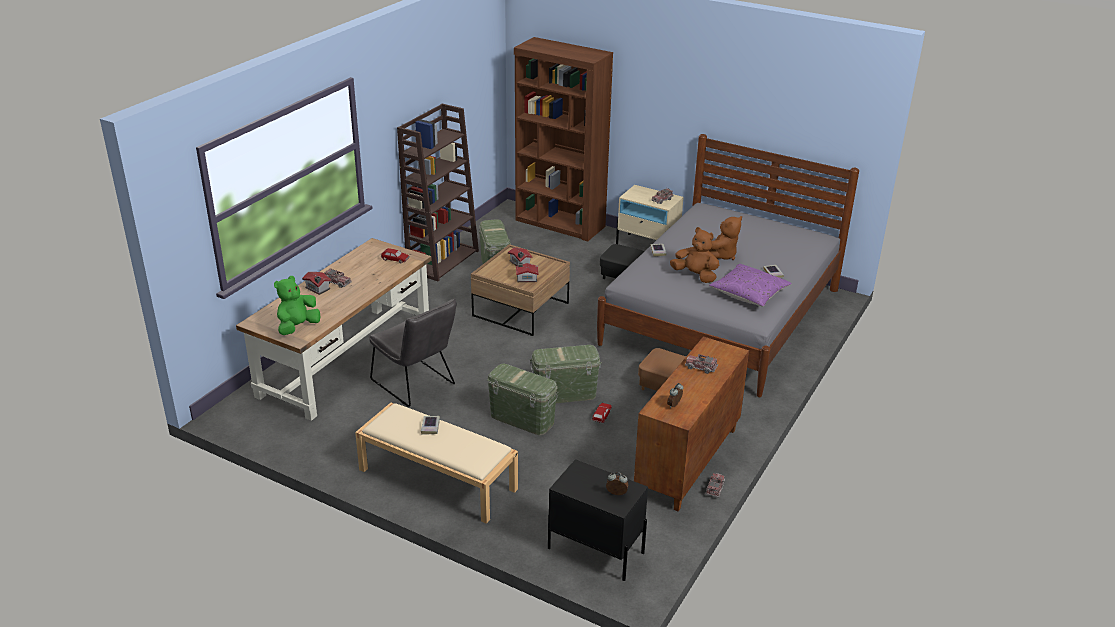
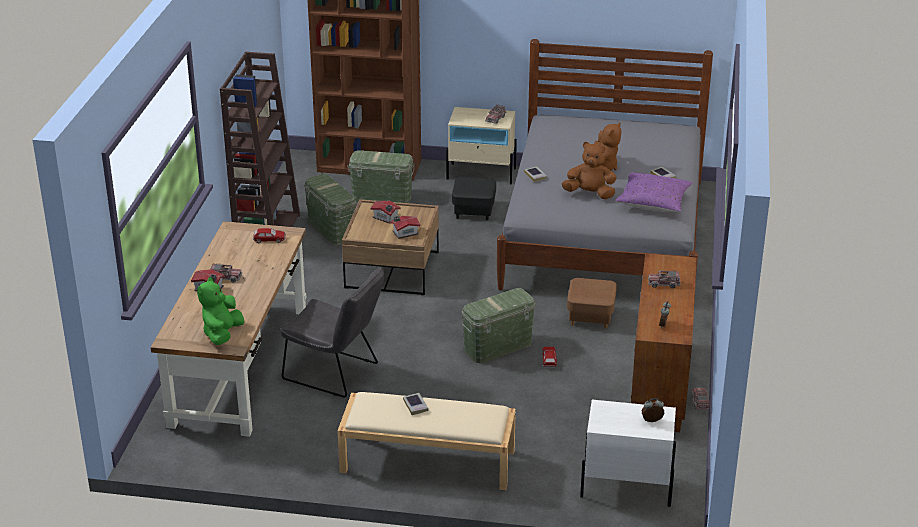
camera: 20 degrees left, 0 degrees up
(522, 419) = (471, 382): green storage box -> green storage box (381, 198)
(595, 550) = (626, 487): black nightstand -> white nightstand

